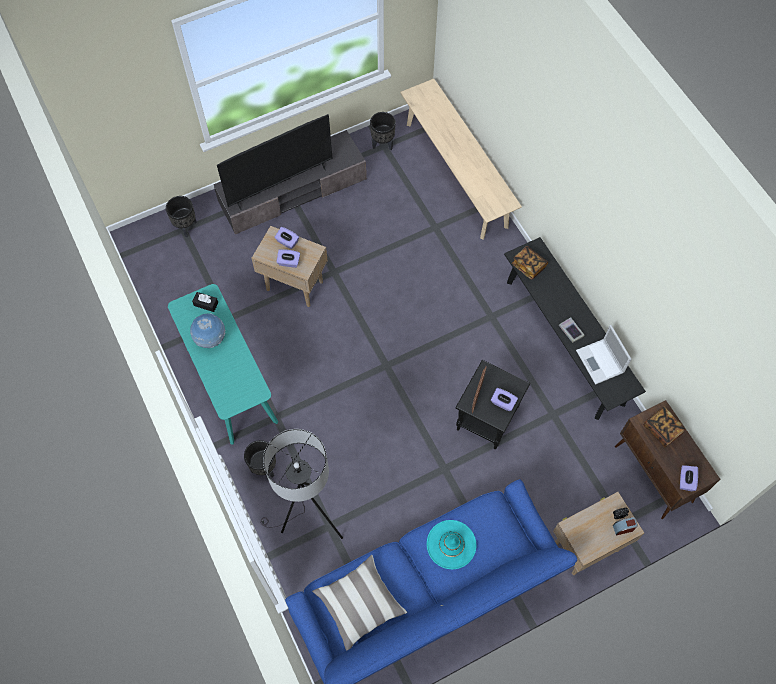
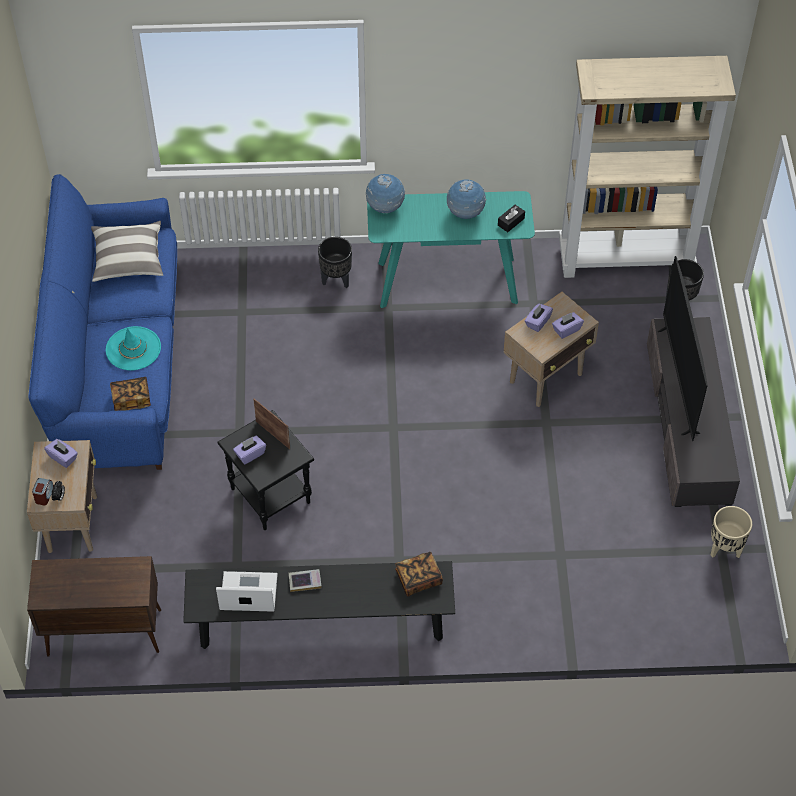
camera: 115 degrees right, 10 degrees down
(156, 274) = (626, 258): none -> beige bookcase
(229, 400) = (385, 208): none -> globe
(310, 521) = (256, 298): grey floor lamp -> none
(383, 144) = (725, 549): black planter -> beige planter
(456, 174) = (635, 616): beige bench -> none
(662, 430) = (117, 582): book -> book (131, 399)
(685, 481) = (48, 573): purple tissue box -> purple tissue box (63, 457)

